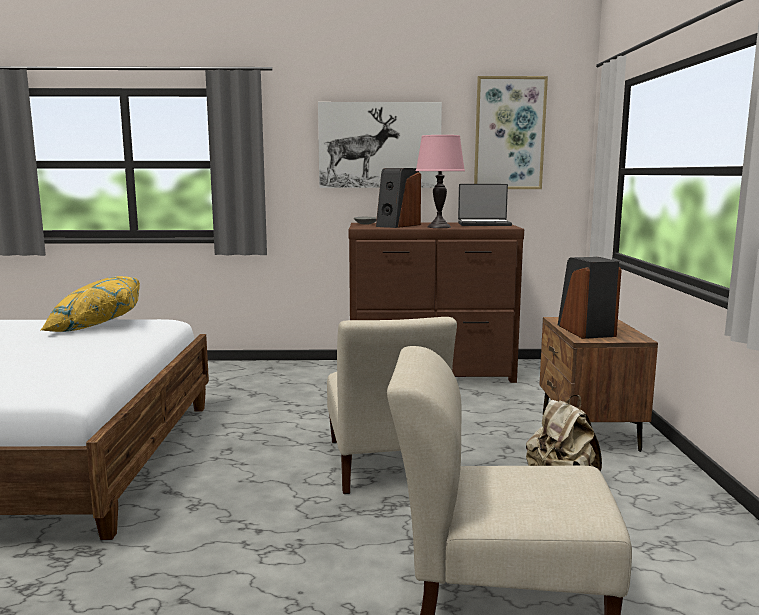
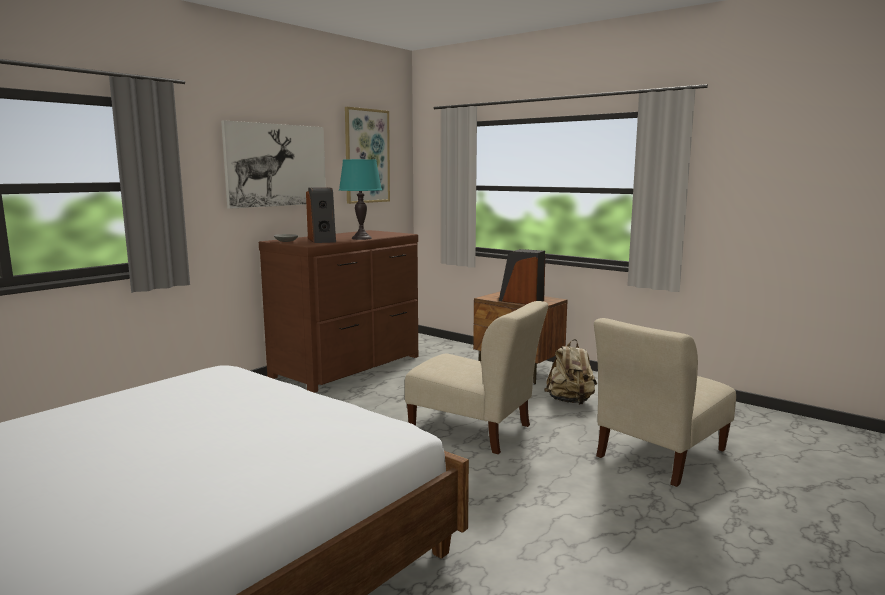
camera: 50 degrees left, 0 degrees up
(95, 325) = (167, 390): yellow pillow -> none
(439, 227) = (361, 238): pink table lamp -> turquoise table lamp
(484, 224) = (371, 233): laptop -> none

